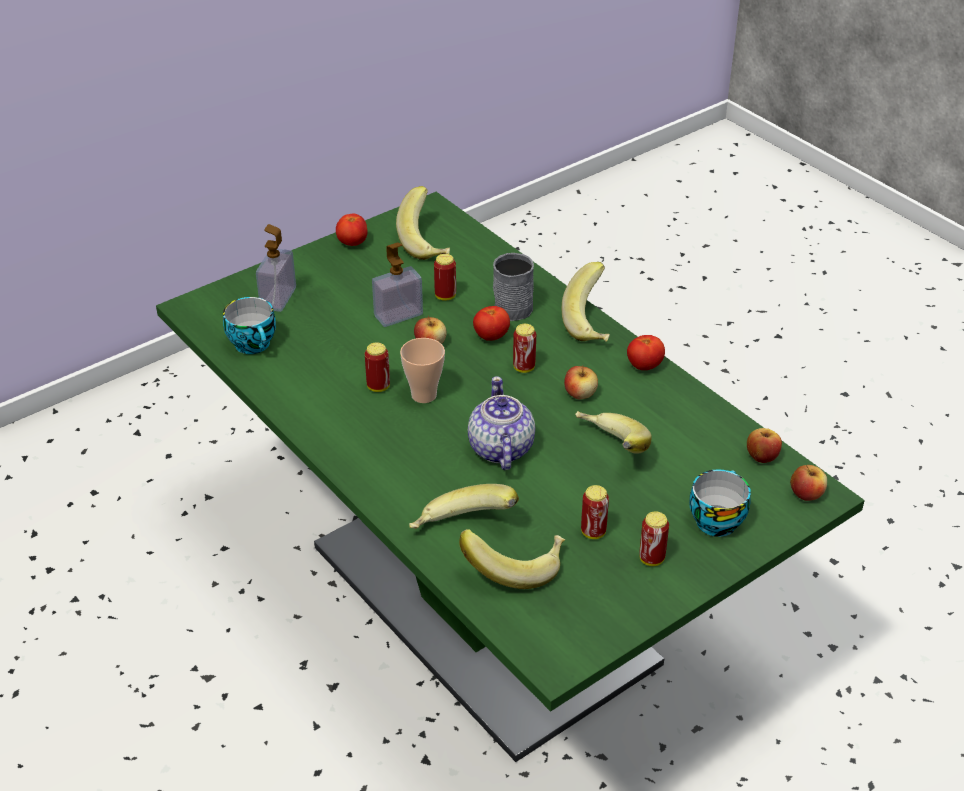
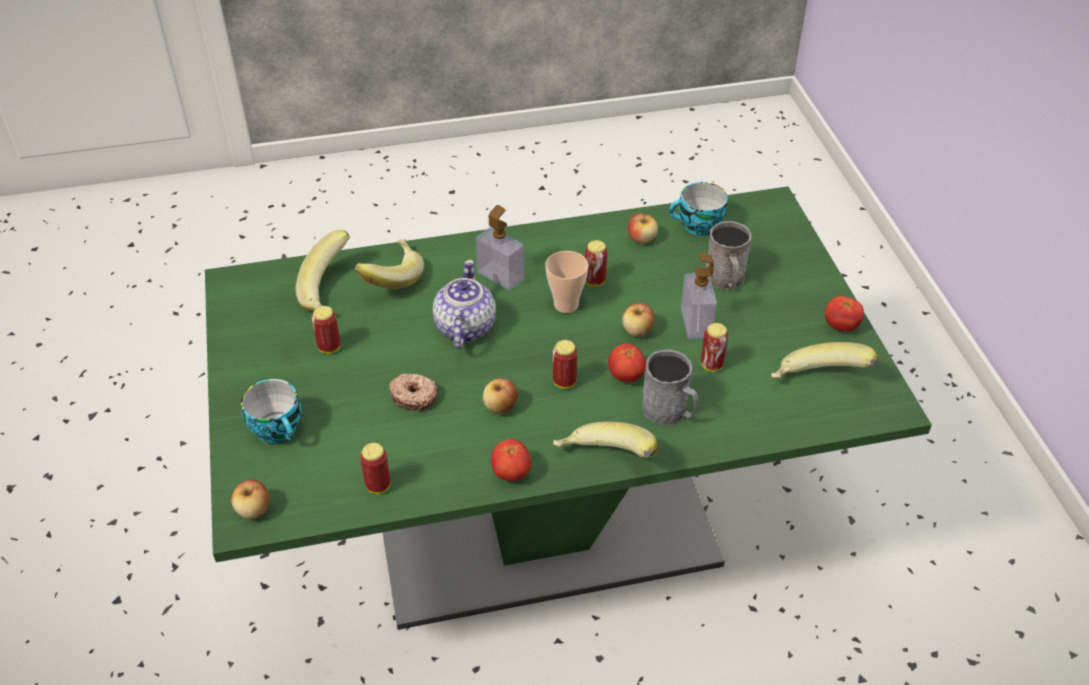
camera: 115 degrees right, 5 degrees up
(278, 298) = (763, 255): soap dispenser -> soap dispenser (500, 276)
(328, 311) = (726, 280): none -> grey mug
(500, 449) = (464, 328): teapot -> teapot turned 105 degrees counterclockwise
(608, 449) = (414, 396): banana -> donut
(651, 559) = (274, 370): can -> can (378, 486)
(761, 457) = (323, 502): apple -> apple (641, 239)

